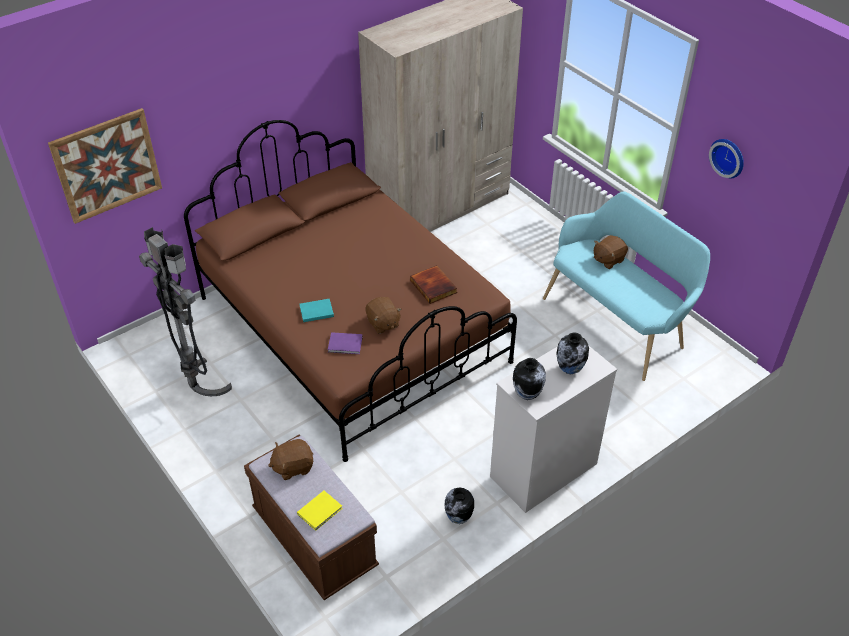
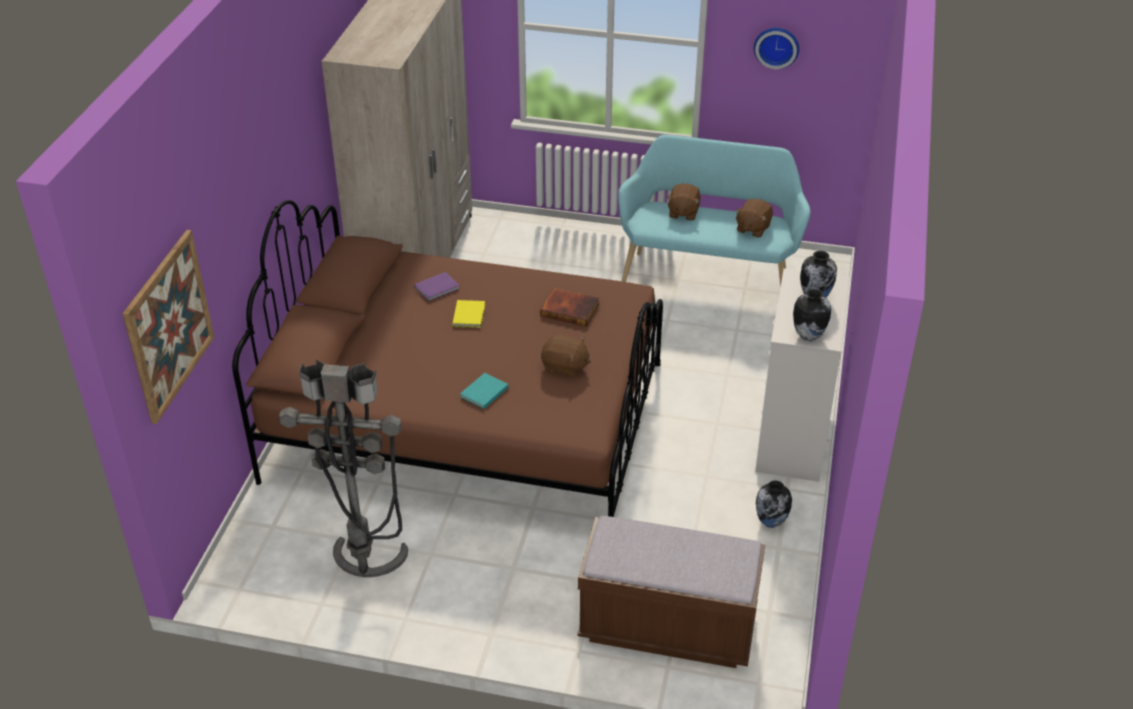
camera: 40 degrees left, 5 degrees down
(293, 467) = (631, 545): brown plush toy -> brown plush toy (752, 228)
(321, 511) = (707, 564): yellow book -> yellow book (469, 315)
(346, 345) = (554, 405): purple book -> purple book (438, 288)

